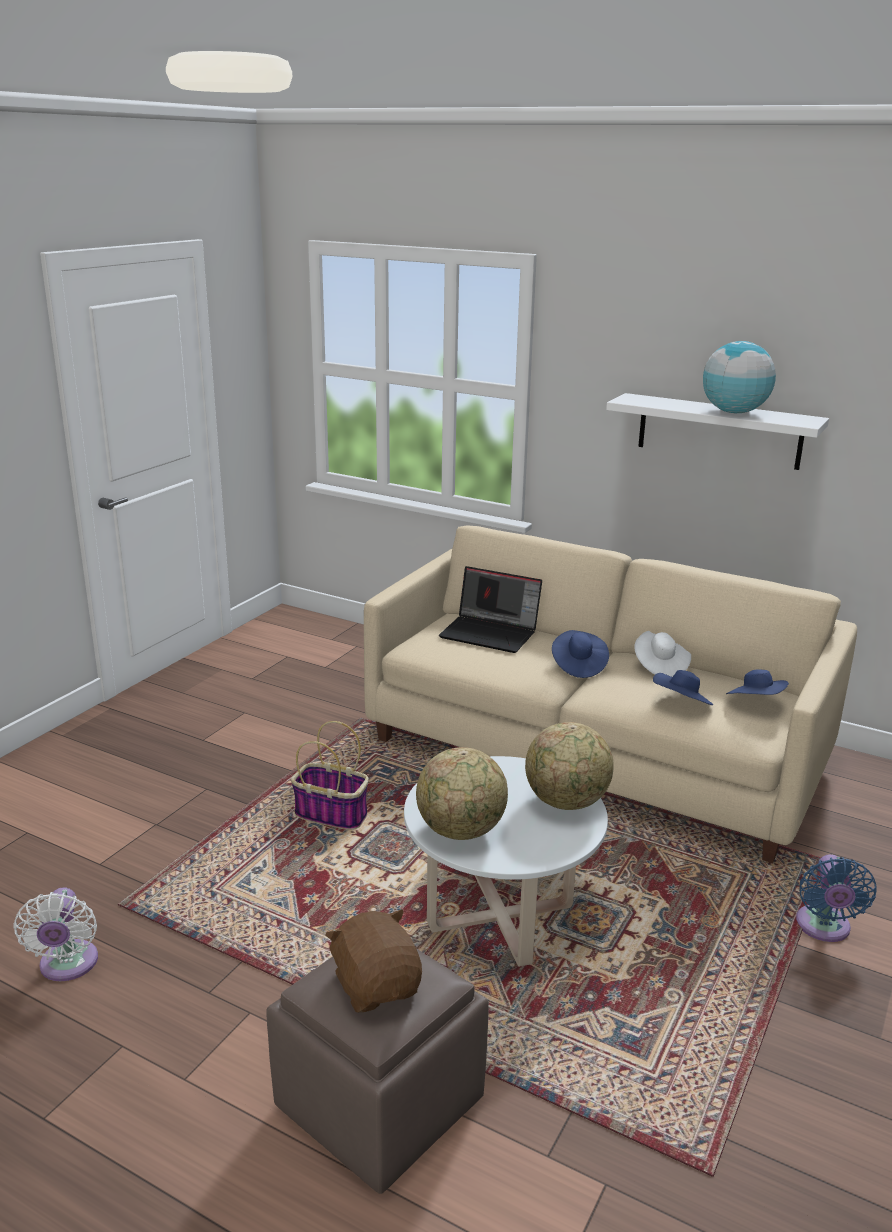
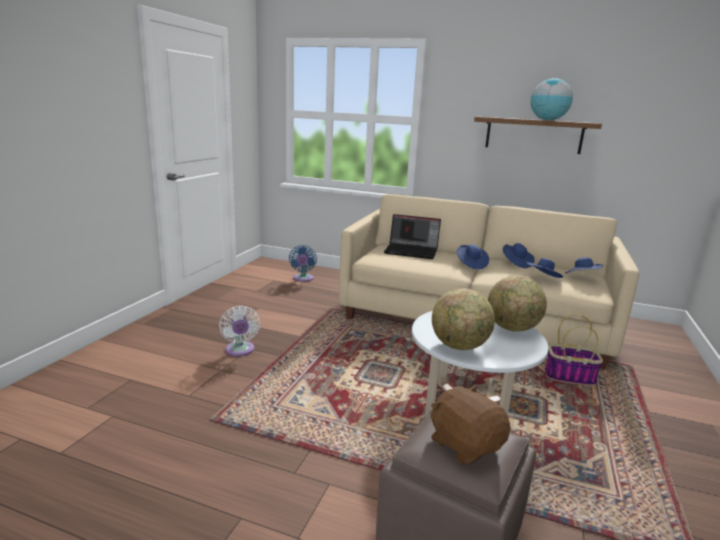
camera: 10 degrees left, 5 degrees down
(67, 966) = (182, 464): white fan -> white fan (240, 351)
(332, 814) = (335, 358): basket -> basket (570, 377)
(660, 666) = (516, 263): white hat -> blue hat
(719, 431) = (533, 135): white shelf -> brown shelf
(823, 928) = (656, 401): blue fan -> blue fan (303, 279)

